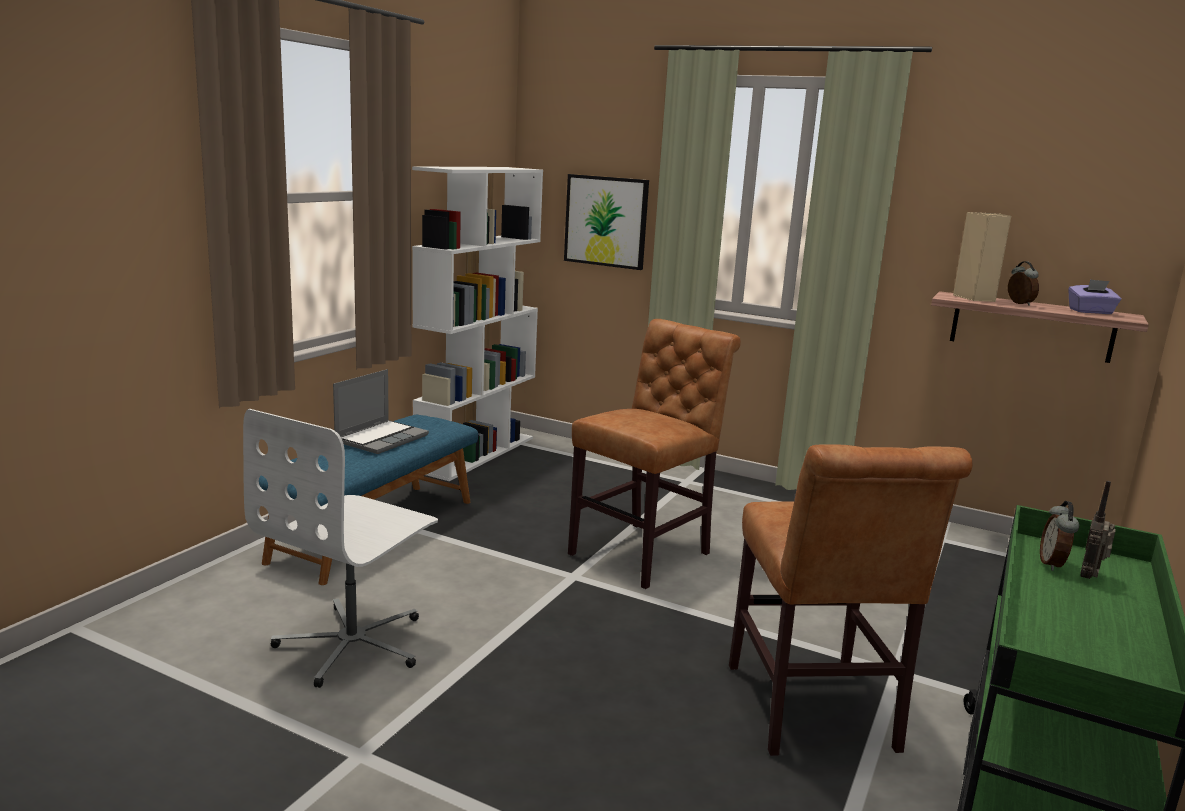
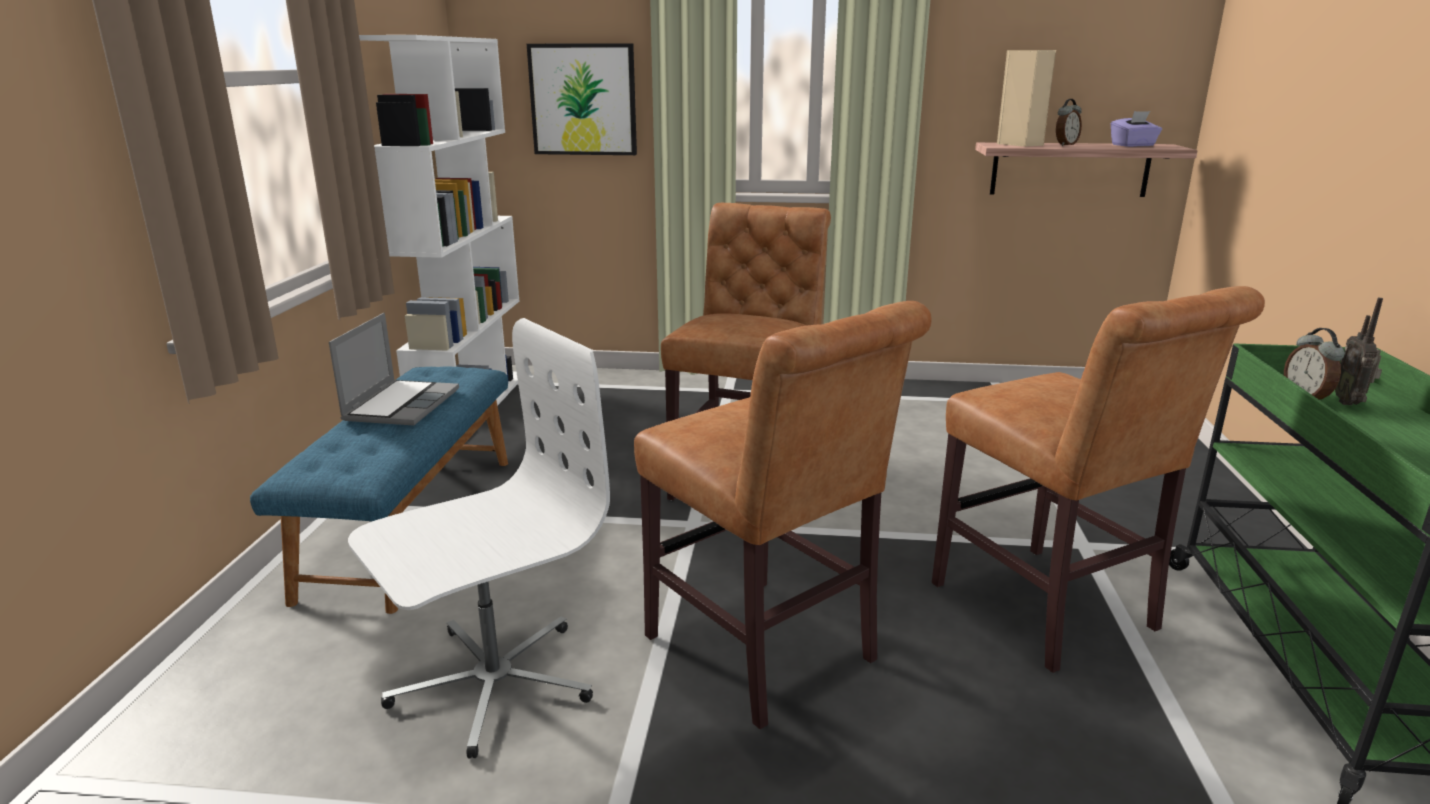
camera: 20 degrees left, 5 degrees up
(353, 644) = (492, 682): white office chair -> white office chair turned 135 degrees counterclockwise
(553, 680) = (767, 654): none -> brown chair
(1019, 303) = (1065, 145): alarm clock -> alarm clock turned 90 degrees clockwise

